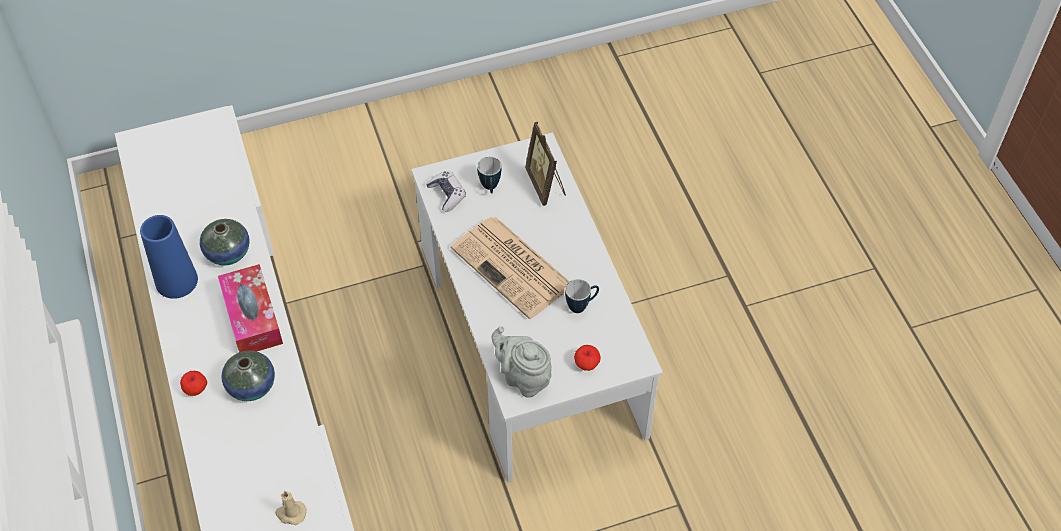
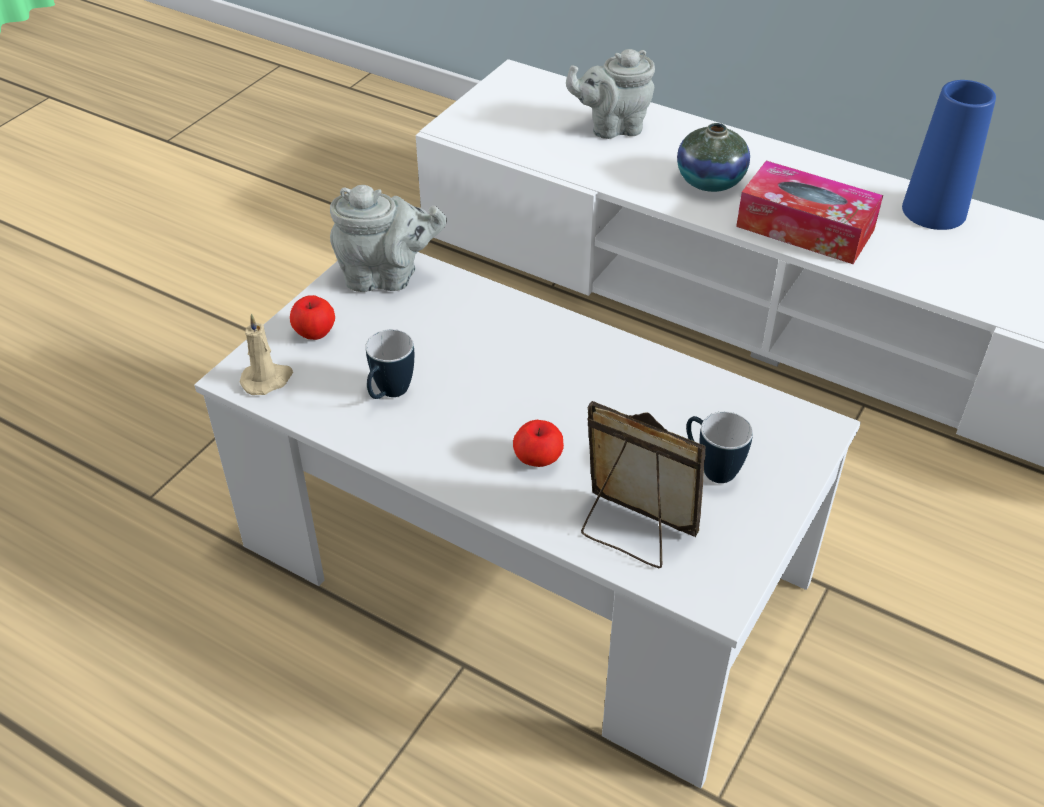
camera: 140 degrees right, 10 degrees down
(196, 389) = (757, 152): apple -> apple (537, 460)
(228, 252) = (935, 264): vase -> none
(244, 475) = (612, 127): none -> grey teapot
(290, 513) = (531, 128): beige candle -> beige candle (267, 379)
(447, 194) = (759, 418): game controller -> none
(514, 268) = (540, 383): newspaper -> none

